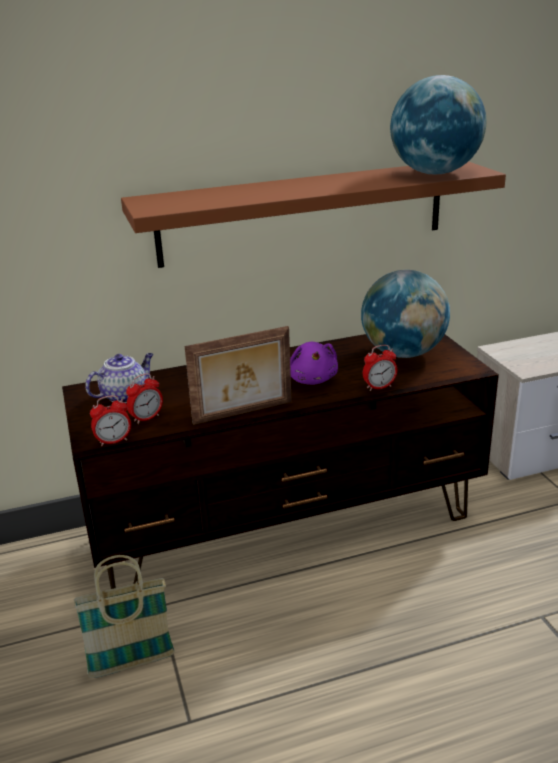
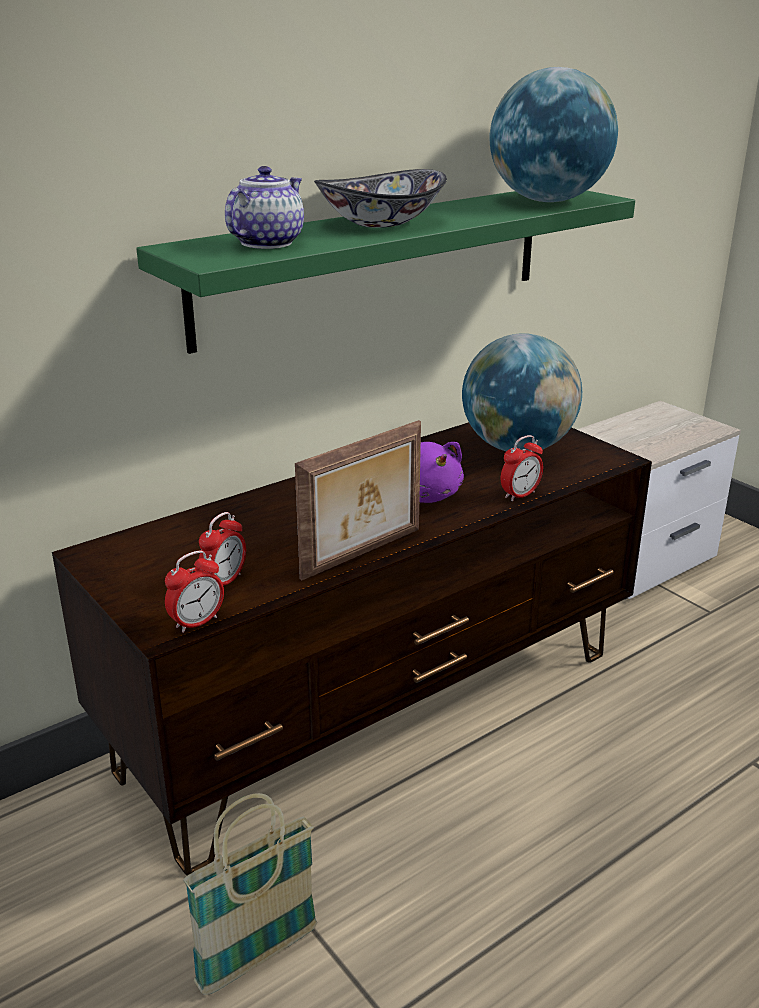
camera: 20 degrees left, 0 degrees up
(125, 395) = (165, 552): teapot -> teapot (267, 243)
(293, 186) = (381, 223): none -> bowl
(303, 213) = (376, 262): brown shelf -> green shelf

